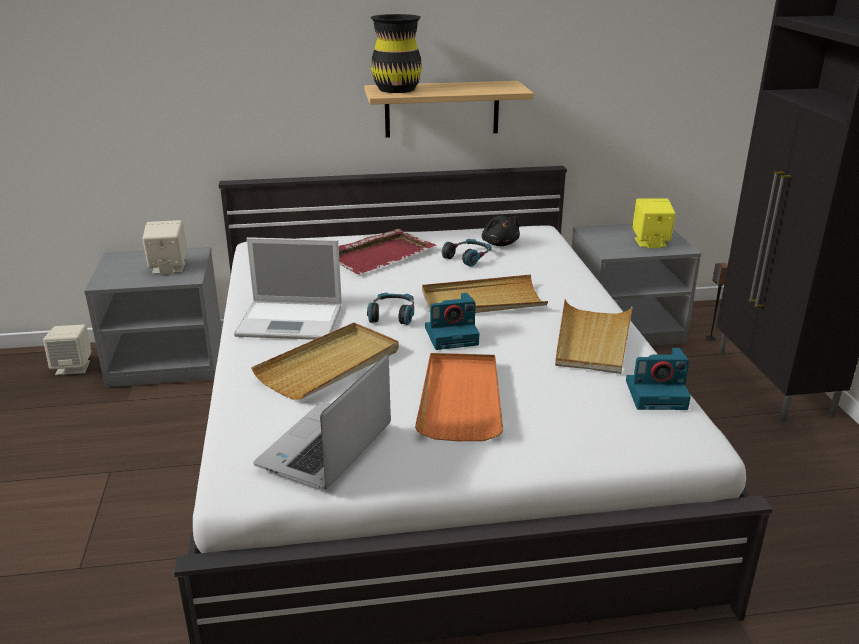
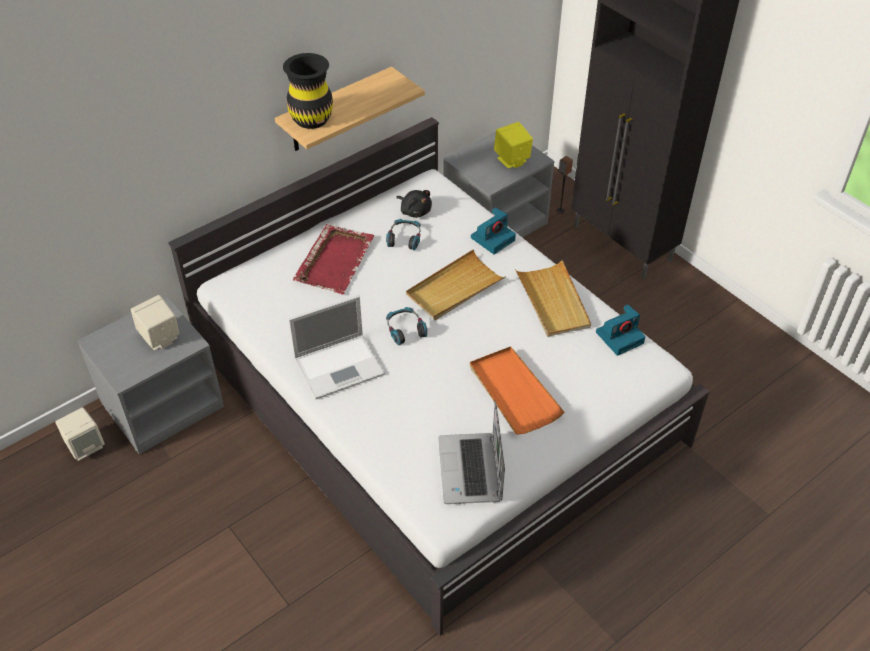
camera: 30 degrees left, 20 degrees up
(330, 365) = (409, 399): beige tray -> none
(452, 335) = (463, 334): camera -> camera (493, 238)

